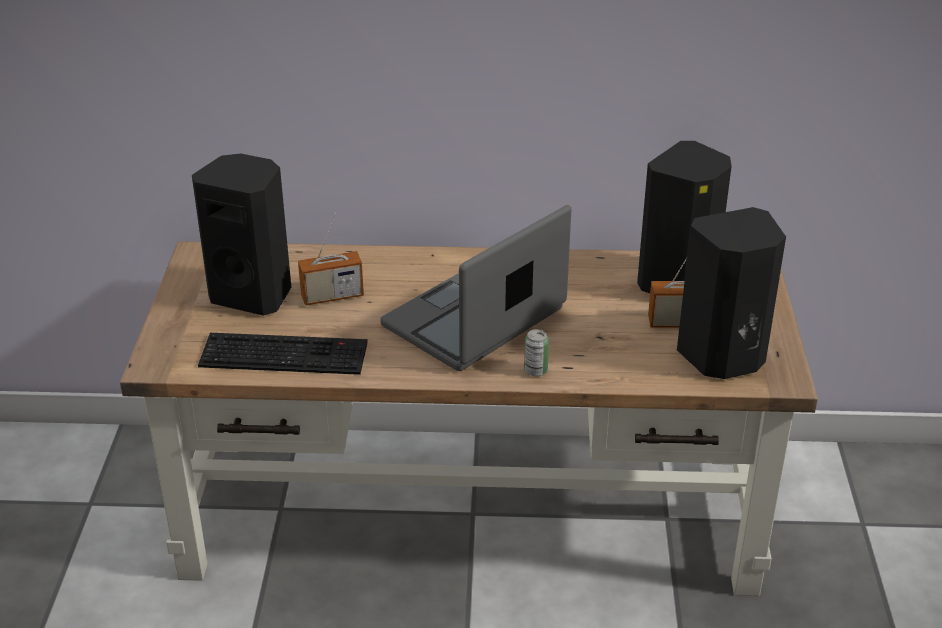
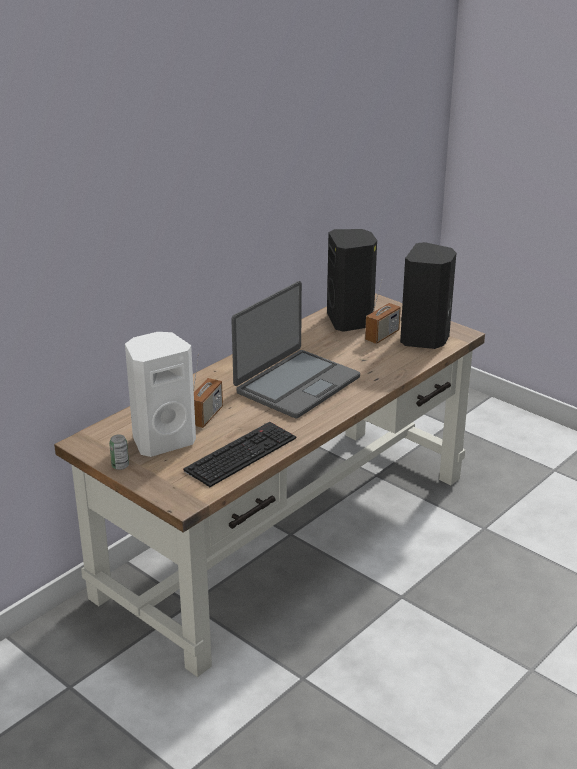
camera: 50 degrees left, 5 degrees down
(253, 295) = (162, 440): black speaker -> white speaker
(475, 319) = (296, 384): laptop -> laptop turned 135 degrees counterclockwise
(535, 370) = (366, 388): can -> can (120, 466)

